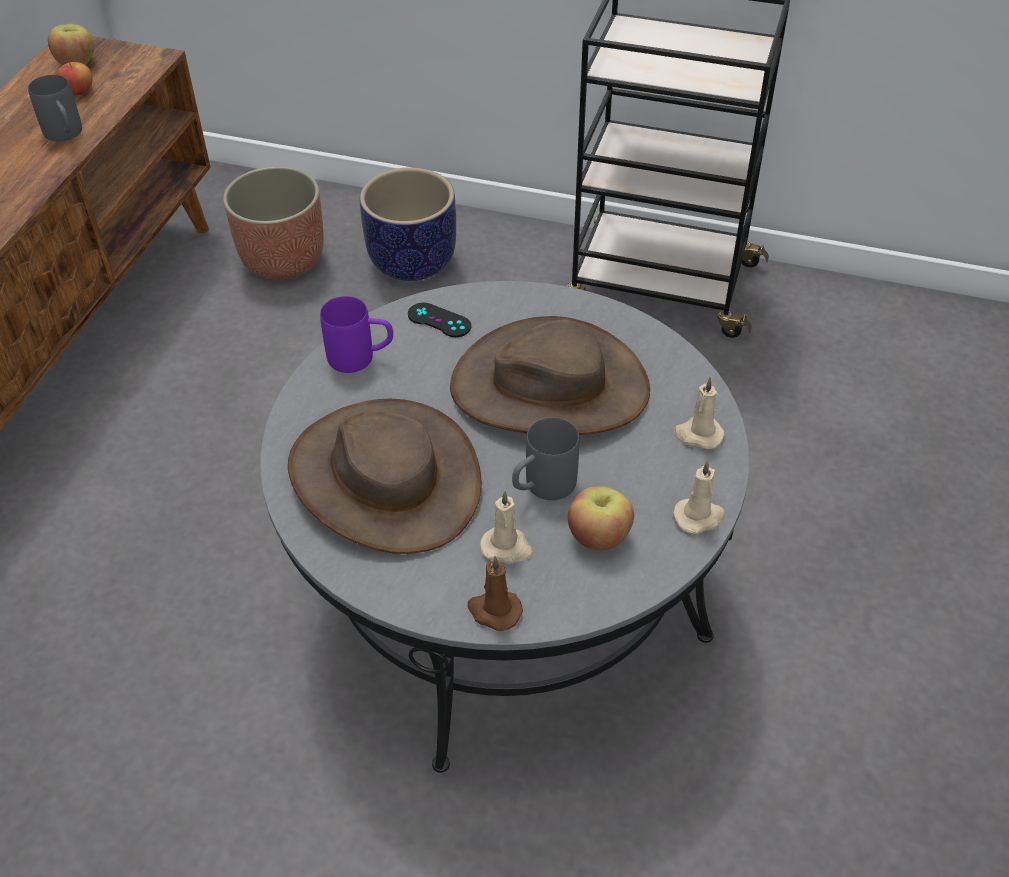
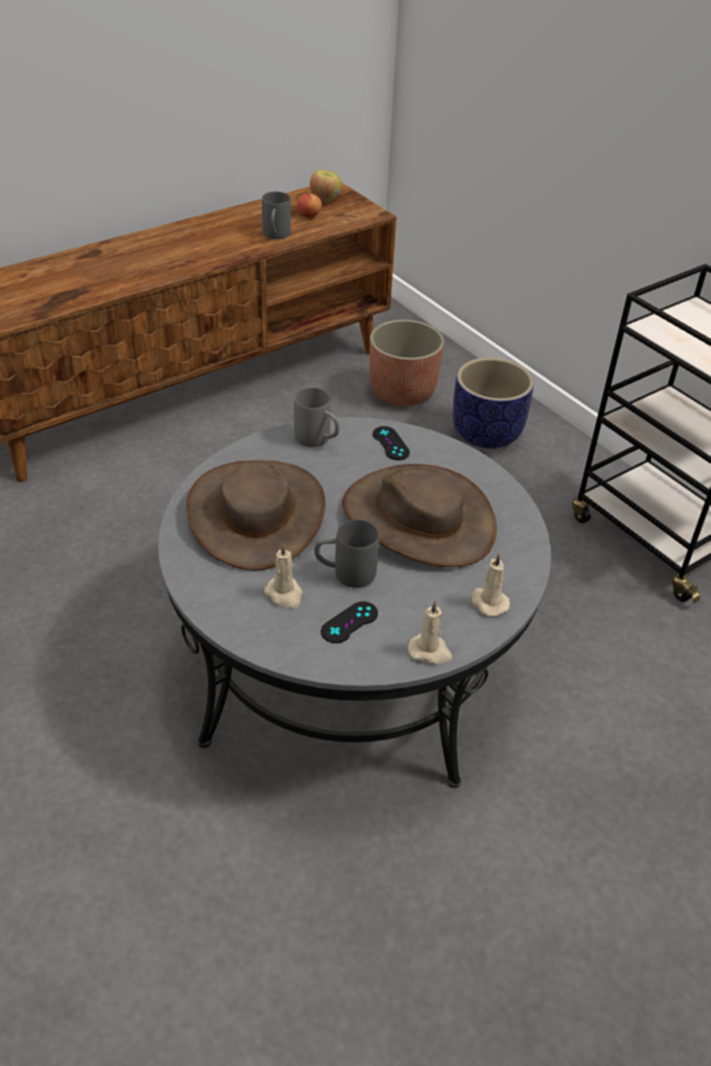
camera: 35 degrees right, 5 degrees down
(361, 358) = (318, 440): purple mug -> grey mug
(494, 610) = (236, 624): brown candle -> none
(599, 536) = (349, 622): apple -> black game controller

